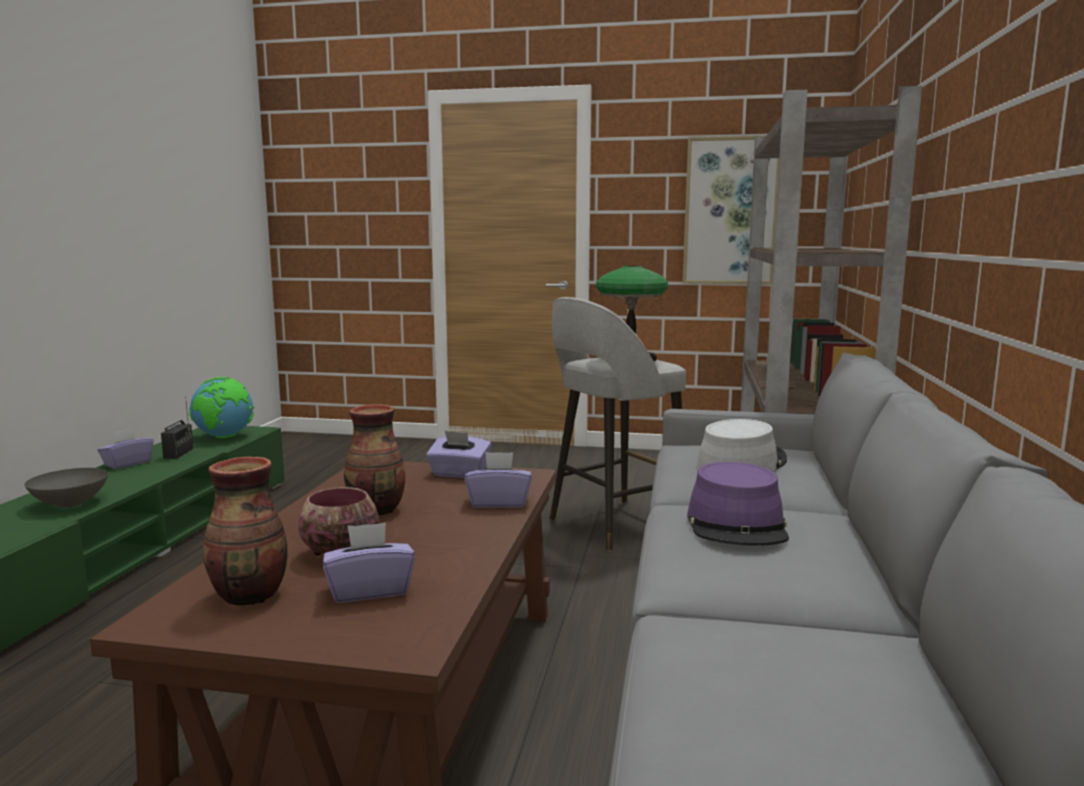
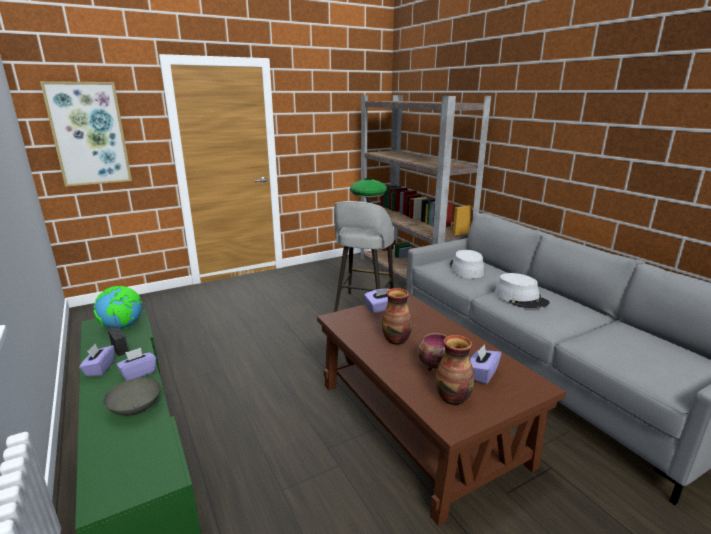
camera: 40 degrees left, 10 degrees up
(499, 502) = (428, 317): purple tissue box -> purple tissue box (138, 373)
(730, 211) = (345, 132): picture -> picture (89, 134)
(737, 525) = (520, 298): purple hat -> grey hat

